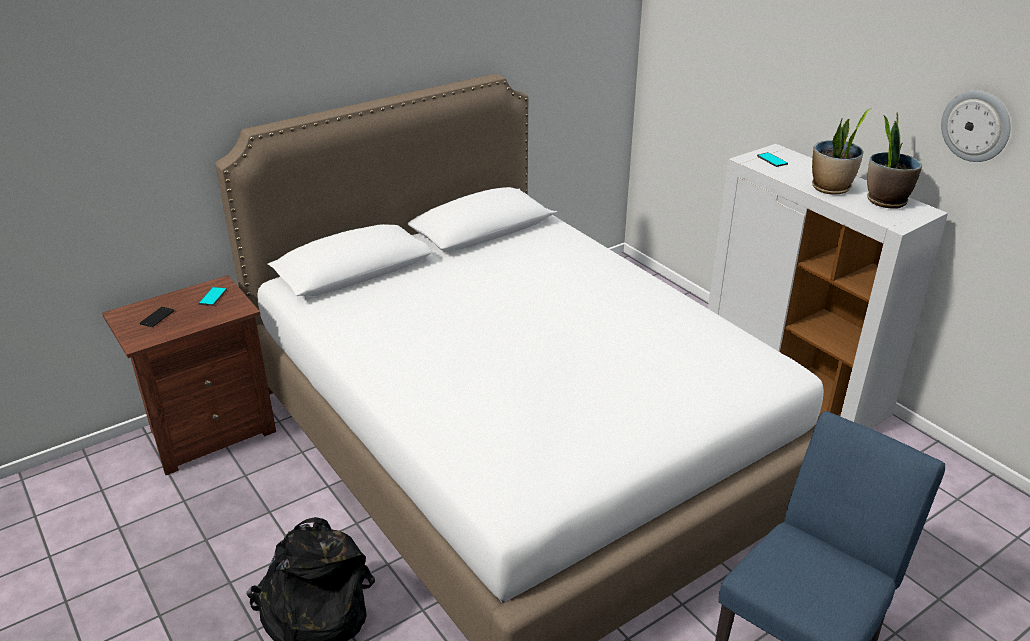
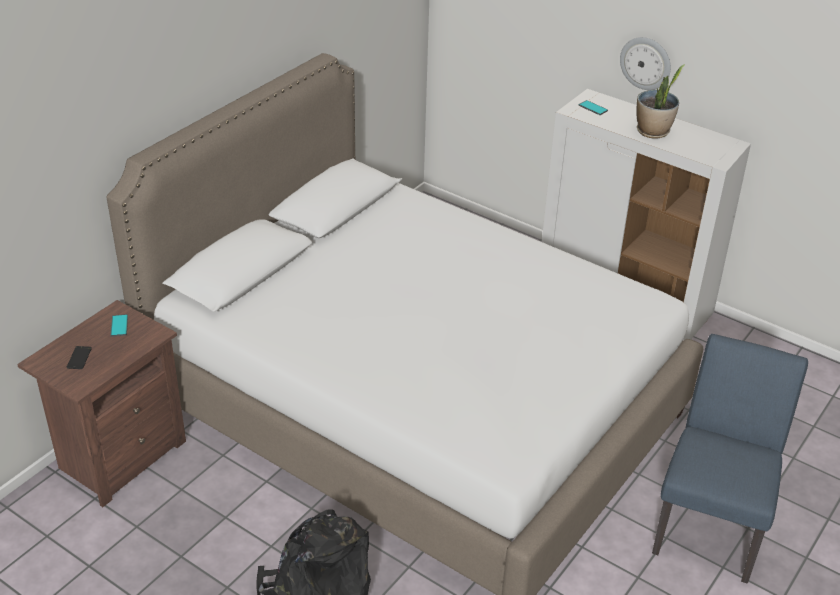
camera: 20 degrees left, 5 degrees up
(885, 201) = (700, 138): potted plant -> none
(976, 126) = (768, 72): wall clock -> wall clock (646, 63)

